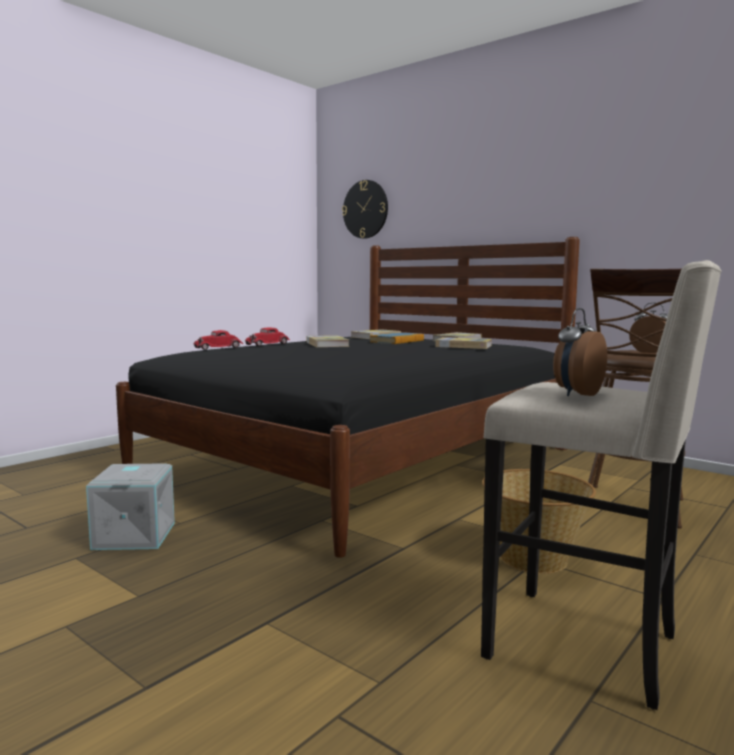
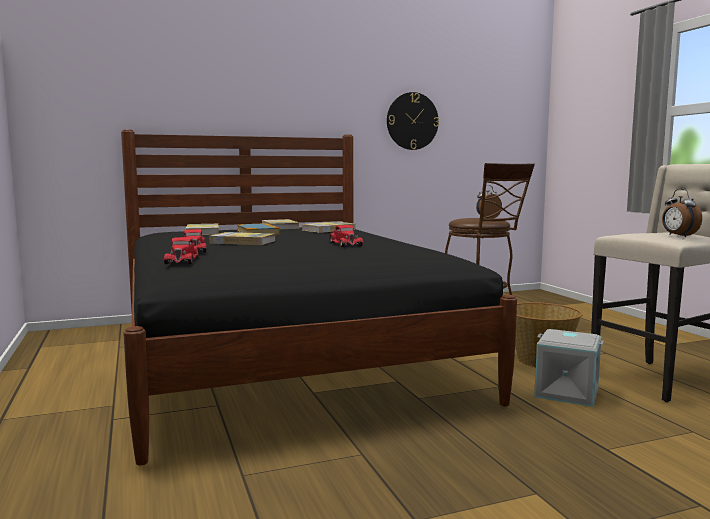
camera: 60 degrees left, 0 degrees up
(133, 535) = (376, 482): grey storage box -> grey storage box (566, 393)
(362, 354) = (345, 244): none -> red toy car
(365, 209) = (99, 85): wall clock -> wall clock (412, 121)

